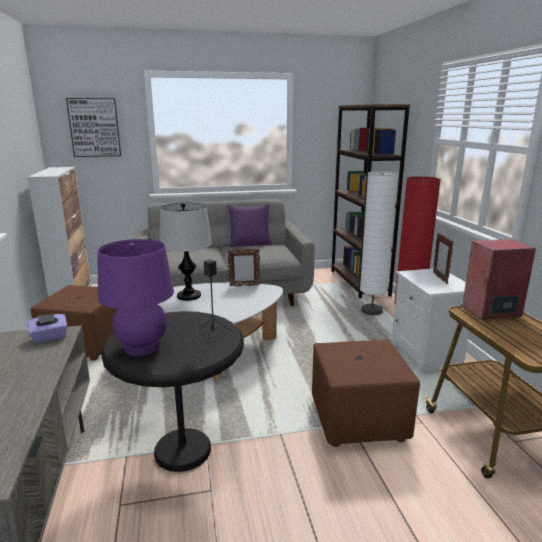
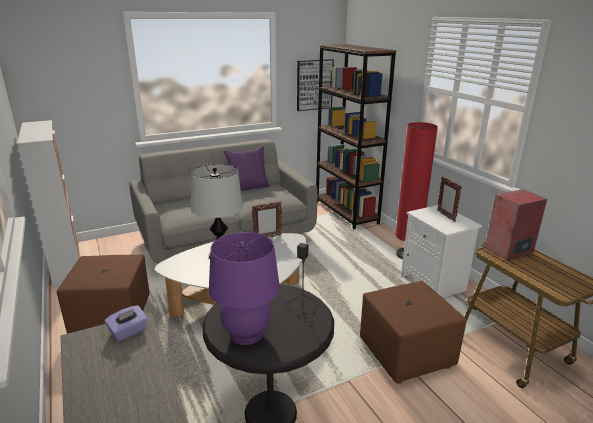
camera: 15 degrees left, 5 degrees up
(94, 127) = (70, 75): picture -> picture (314, 85)
(371, 311) = (370, 242): white floor lamp -> none

